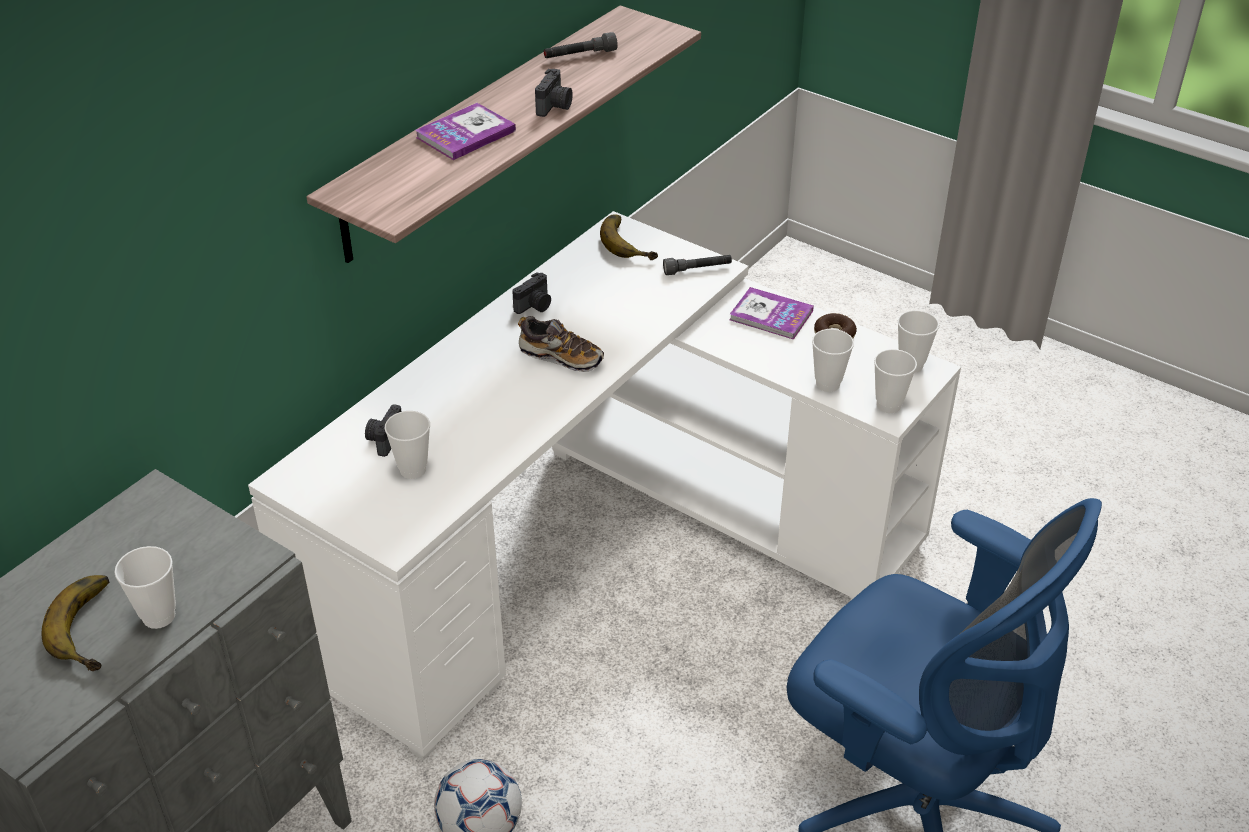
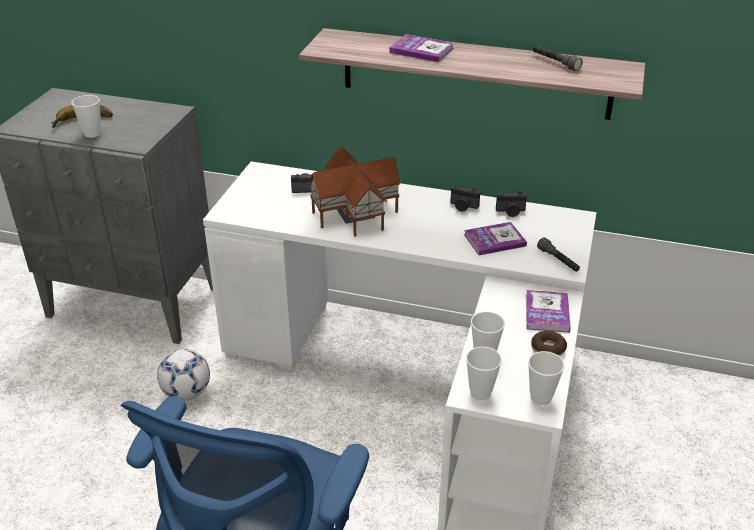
camera: 70 degrees right, 5 degrees down
(413, 470) = (285, 203): cup -> none
(483, 403) = (356, 211): none -> toy house
(555, 106) = (480, 67): camera -> camera (511, 212)
(561, 357) = (418, 228): shoe -> none
(627, 303) = (494, 240): none -> book
(630, 241) = (566, 226): banana -> none

